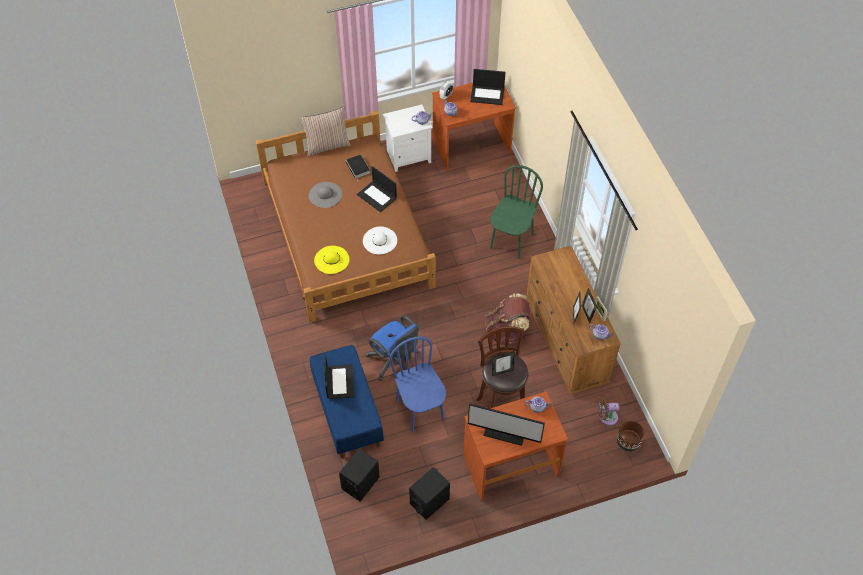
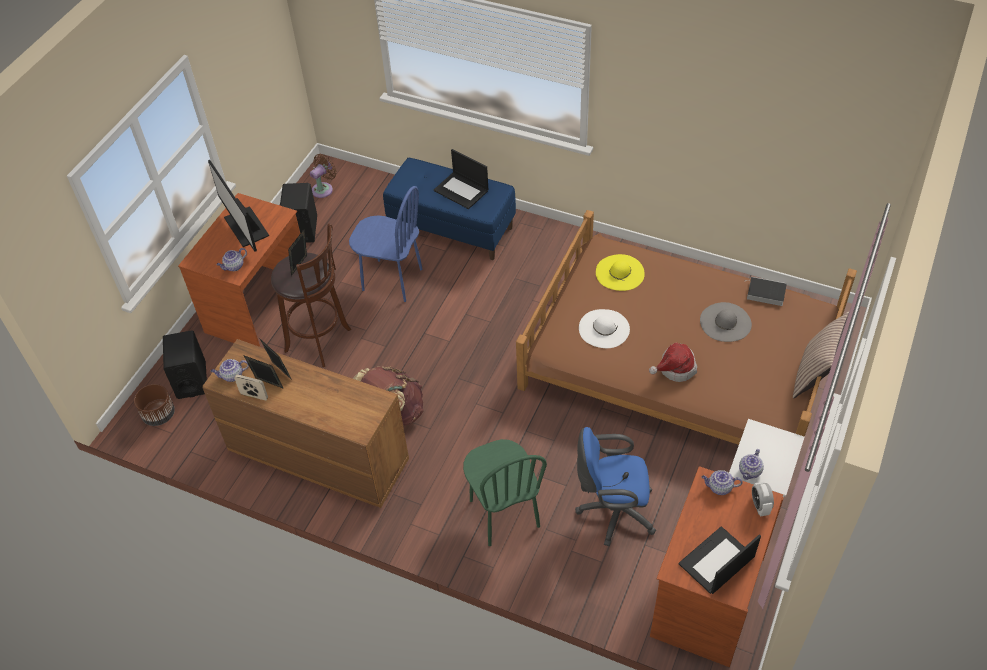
camera: 135 degrees right, 5 degrees down
(358, 168) = (741, 379): book -> book (764, 293)
(360, 483) = (375, 197): black speaker -> black speaker (191, 380)
(377, 196) = (675, 368): laptop -> hat
(395, 362) = (463, 294): blue office chair -> blue office chair (612, 511)
(505, 431) = (245, 227): monitor -> monitor turned 90 degrees counterclockwise
(606, 417) = (203, 418): brown fan -> brown fan (324, 189)

